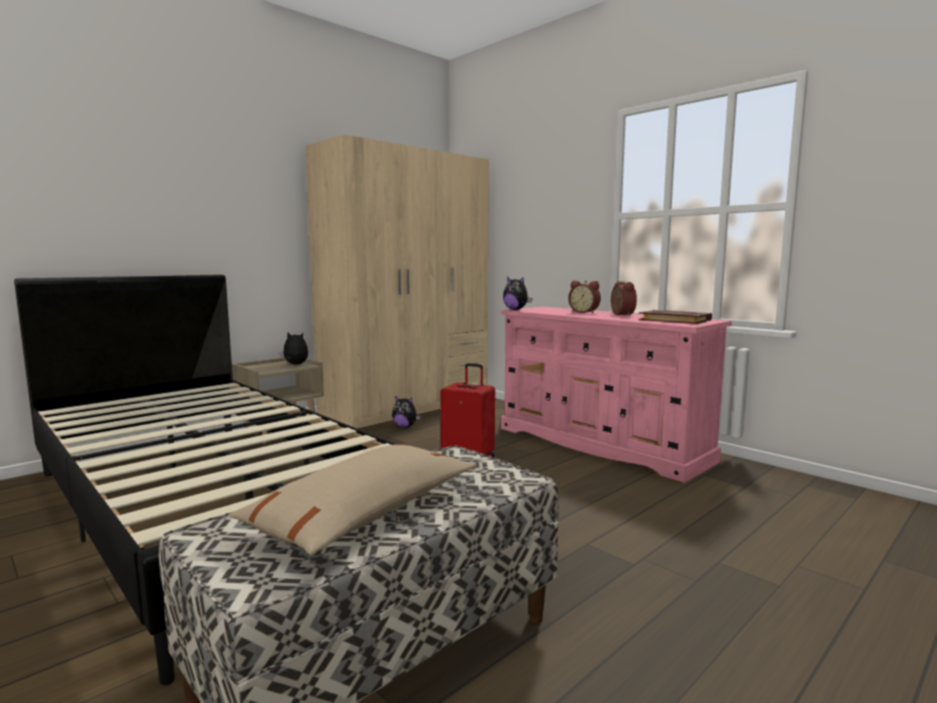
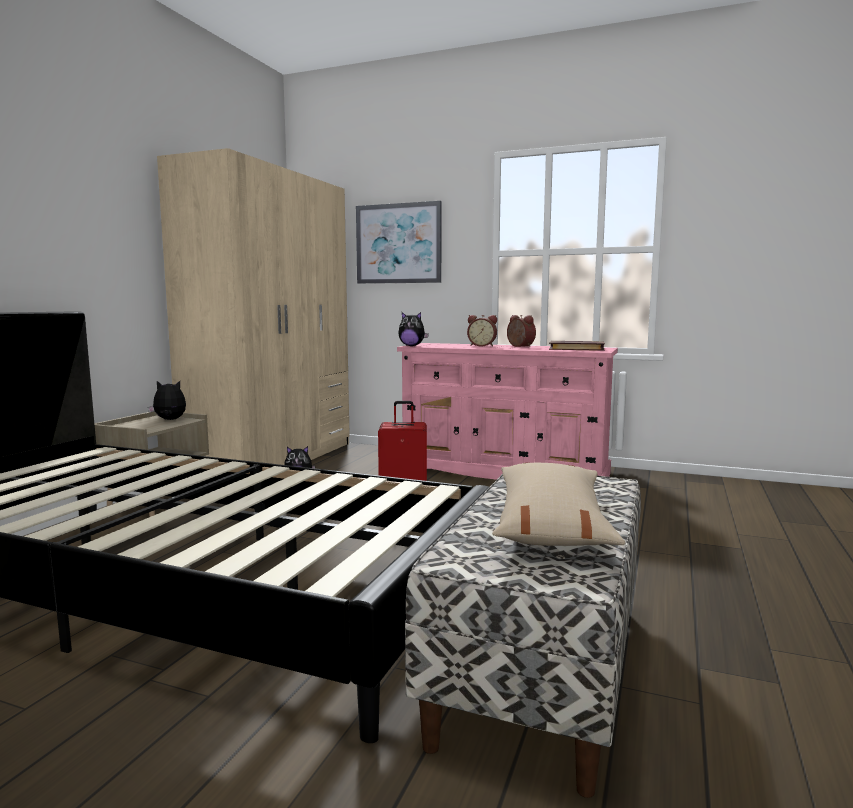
camera: 25 degrees left, 0 degrees up
(532, 209) = (398, 243): none -> picture

